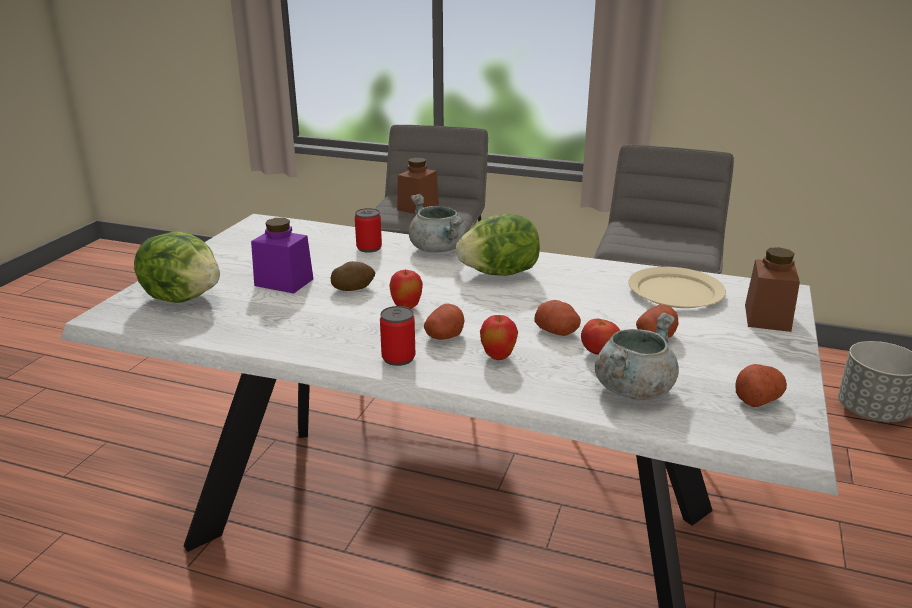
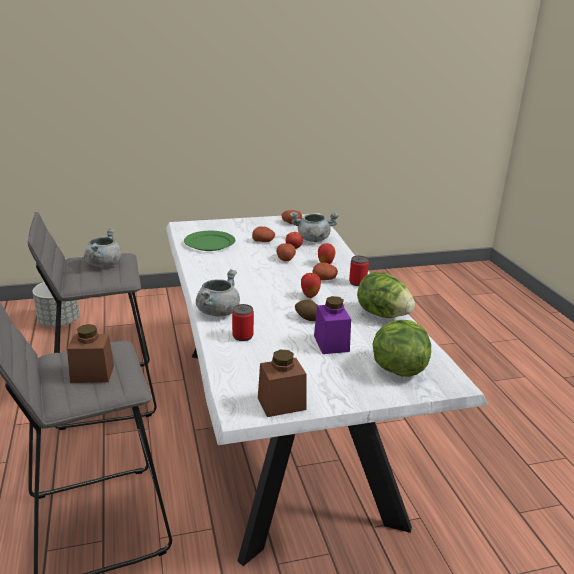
camera: 125 degrees left, 0 degrees up
(499, 273) = (235, 284): lettuce -> lettuce (382, 314)
(675, 241) = (103, 264): none -> grey cooking pot
(675, 292) = (210, 243): beige plate -> green plate
(767, 317) = (218, 226): brown jar -> brown jar (281, 403)

